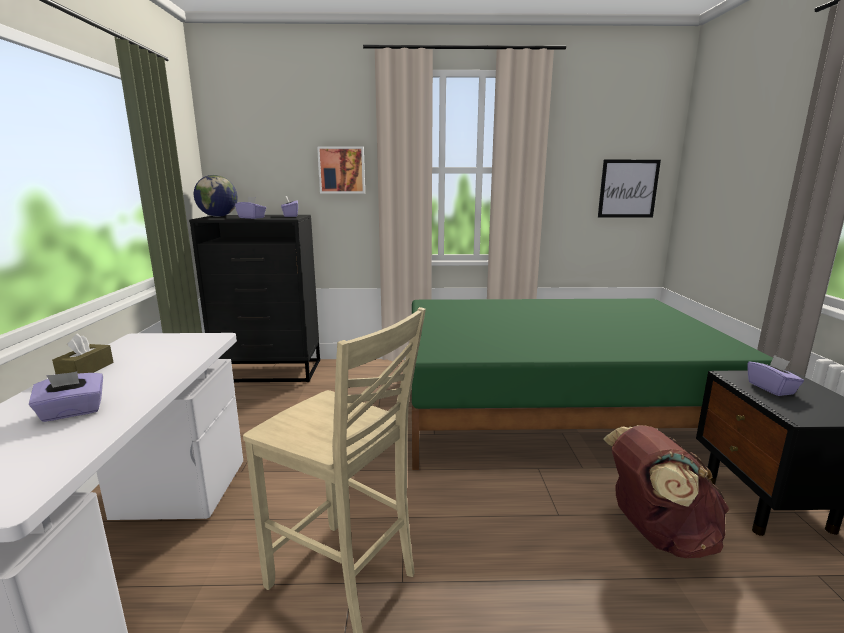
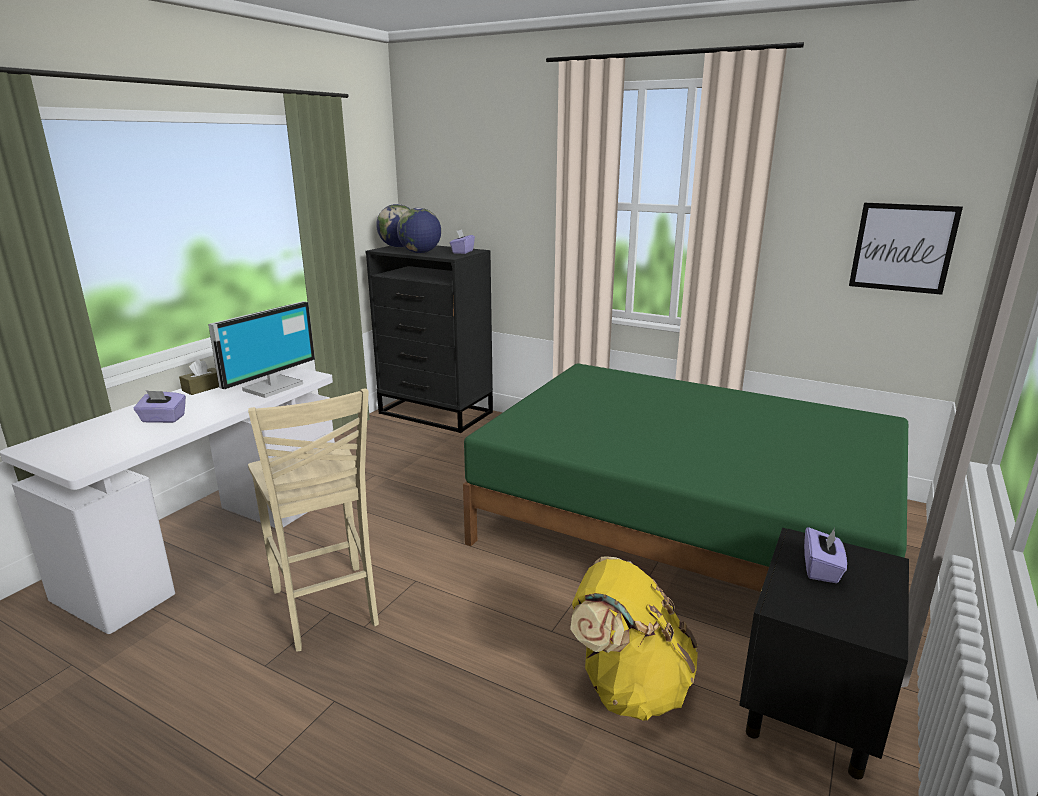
camera: 30 degrees right, 5 degrees up
(180, 353) = (271, 387): none -> monitor
(252, 218) = (420, 252): purple tissue box -> globe
(342, 170) = (525, 201): picture -> none
(657, 534) = (629, 686): brown backpack -> yellow backpack

